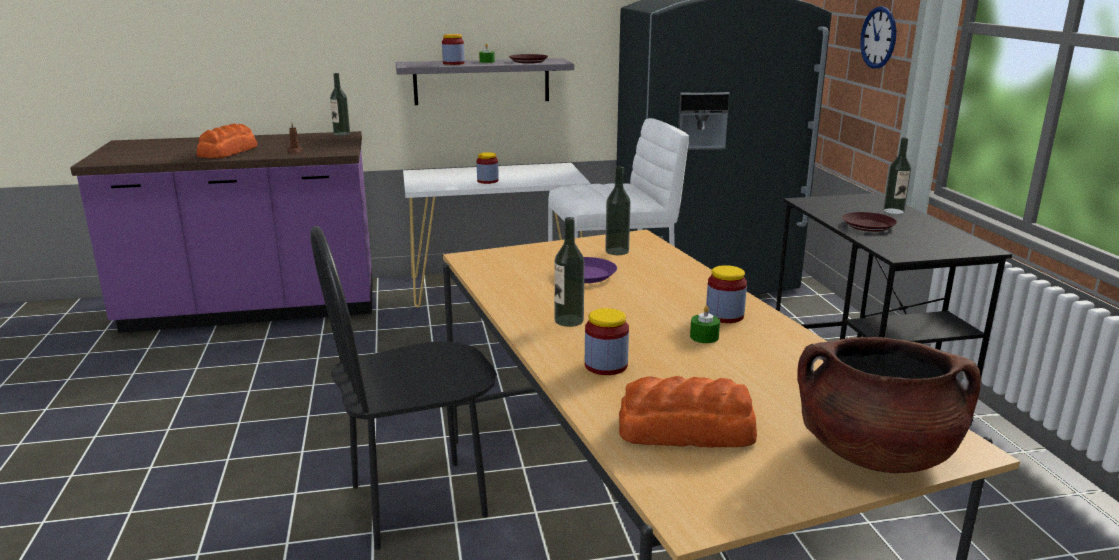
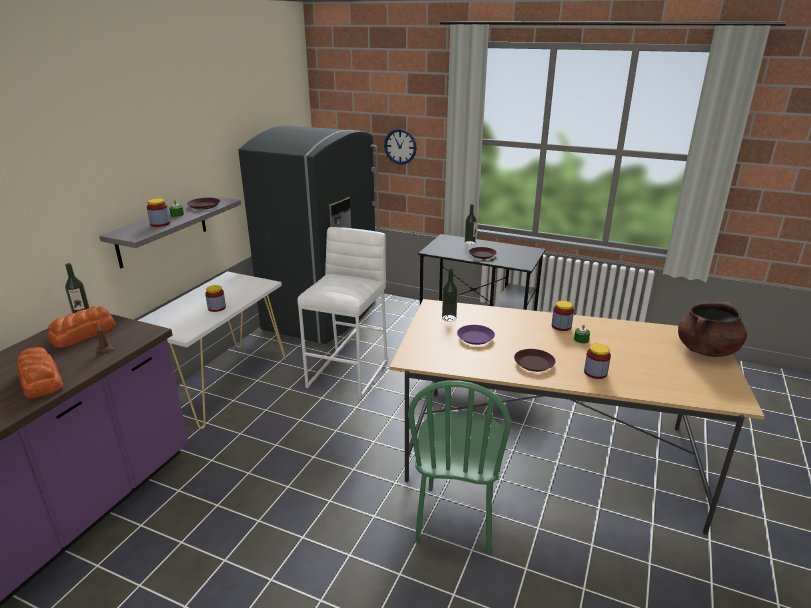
camera: 55 degrees left, 5 degrees up
(418, 502) = (456, 519): black chair -> green chair
(569, 320) = (534, 363): bottle -> brown plate
(687, 431) = (671, 378): bread -> bread (84, 334)

